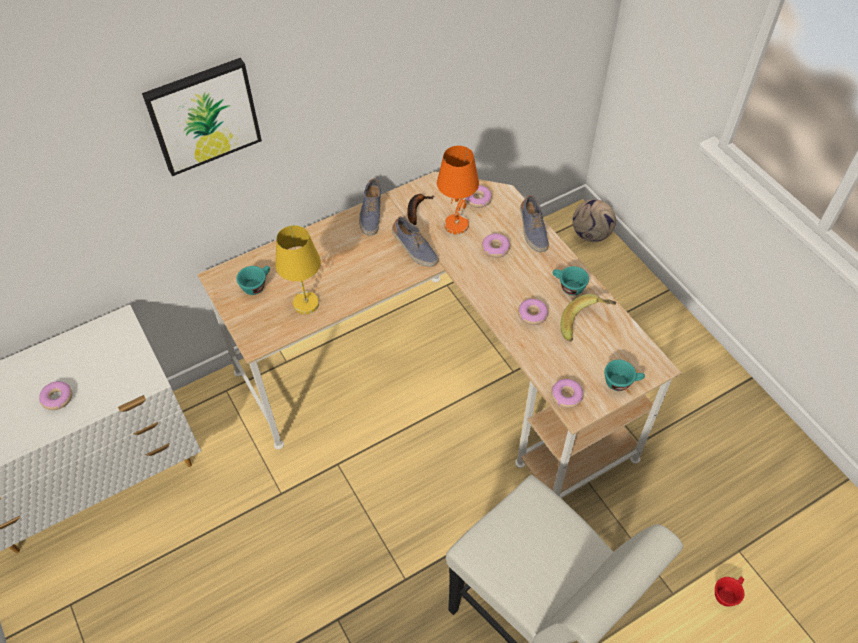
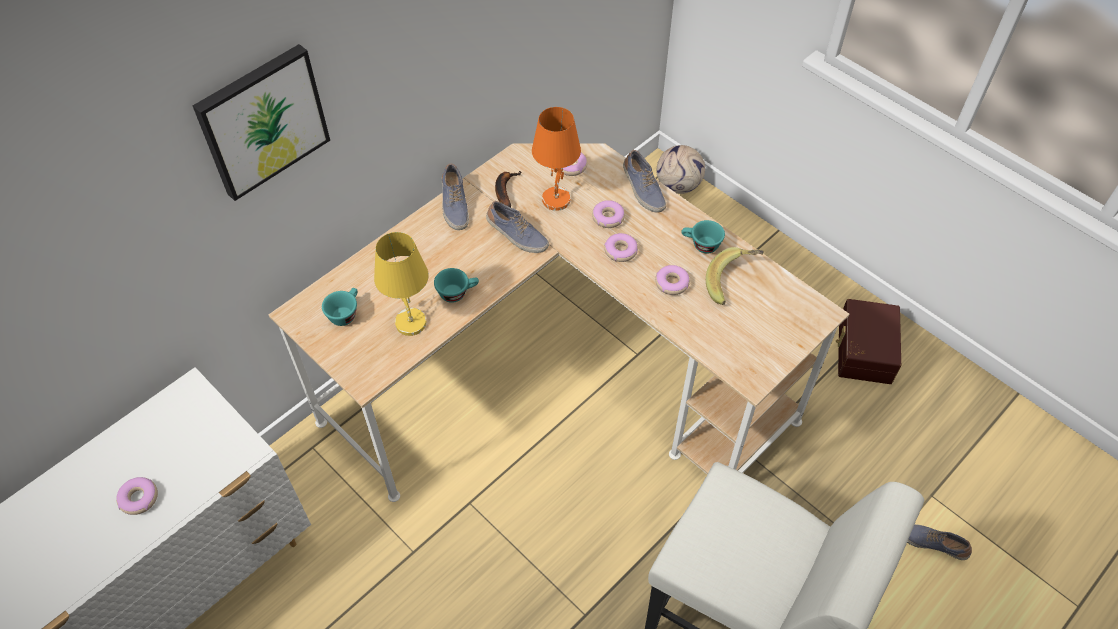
camera: 15 degrees left, 0 degrees up
(566, 396) = (736, 365): donut -> donut (620, 251)
(621, 382) = (790, 337): turquoise cup -> turquoise cup (457, 292)
(714, 409) = (862, 350): none -> brown storage box
(727, 593) = (932, 544): red cup -> shoe

